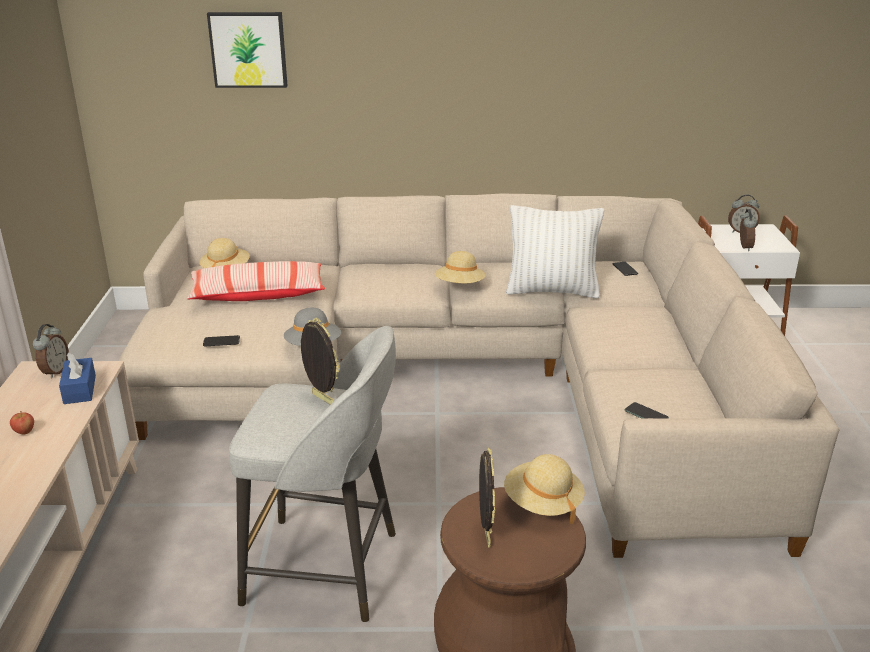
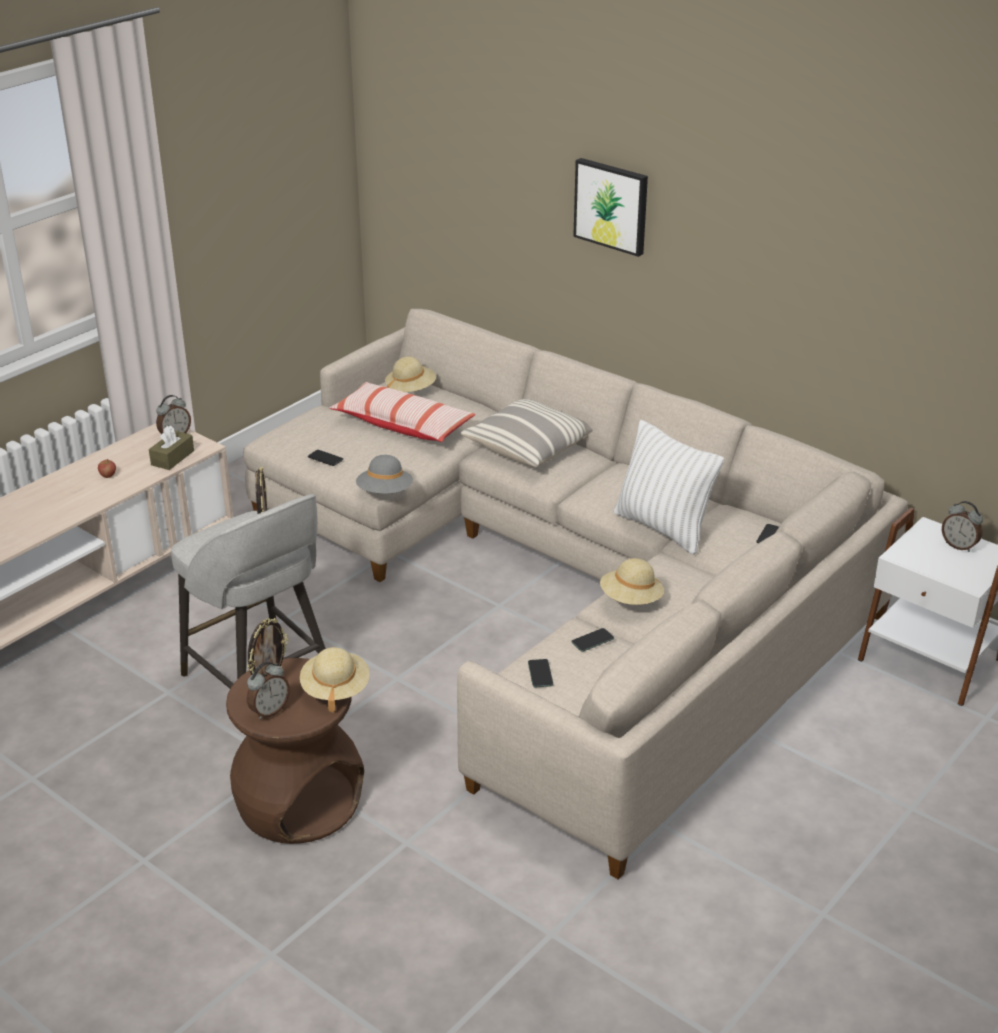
camera: 40 degrees right, 5 degrees up
(80, 389) = (172, 458): blue tissue box -> brown tissue box
(248, 49) = (493, 173): picture -> picture (612, 205)
(381, 275) = (529, 447): none -> pillow
(460, 286) = (581, 486): beige hat -> beige hat (631, 600)
(638, 376) = (592, 640): none -> phone
(743, 247) = (922, 565): alarm clock -> alarm clock (269, 711)

